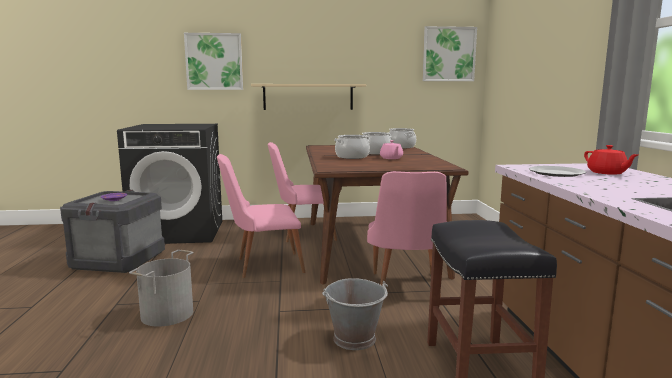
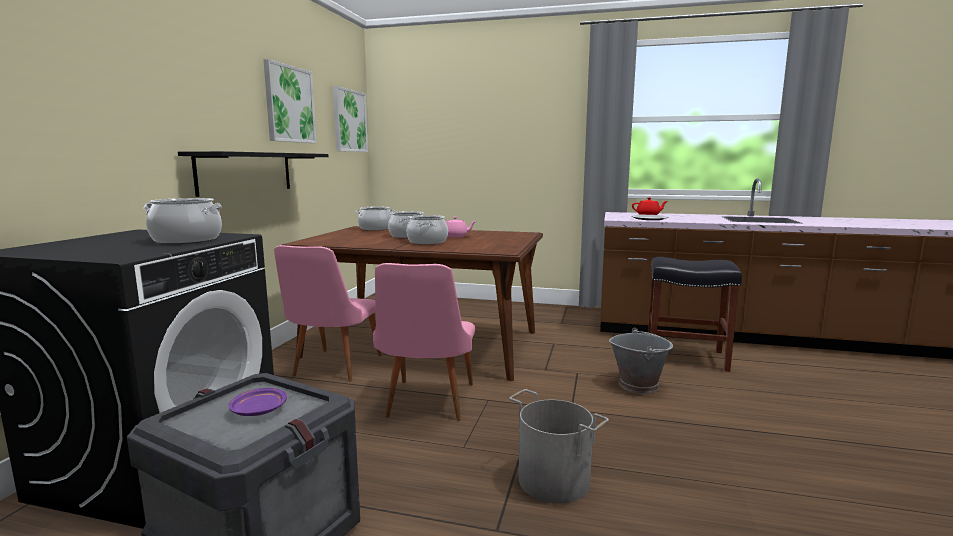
camera: 70 degrees left, 0 degrees up
(180, 127) = (187, 240): none -> cooking pot
(214, 61) = (109, 103): picture -> picture (289, 104)
(308, 97) = (246, 172): beige shelf -> black shelf
(405, 290) = (547, 351): pink chair -> none

